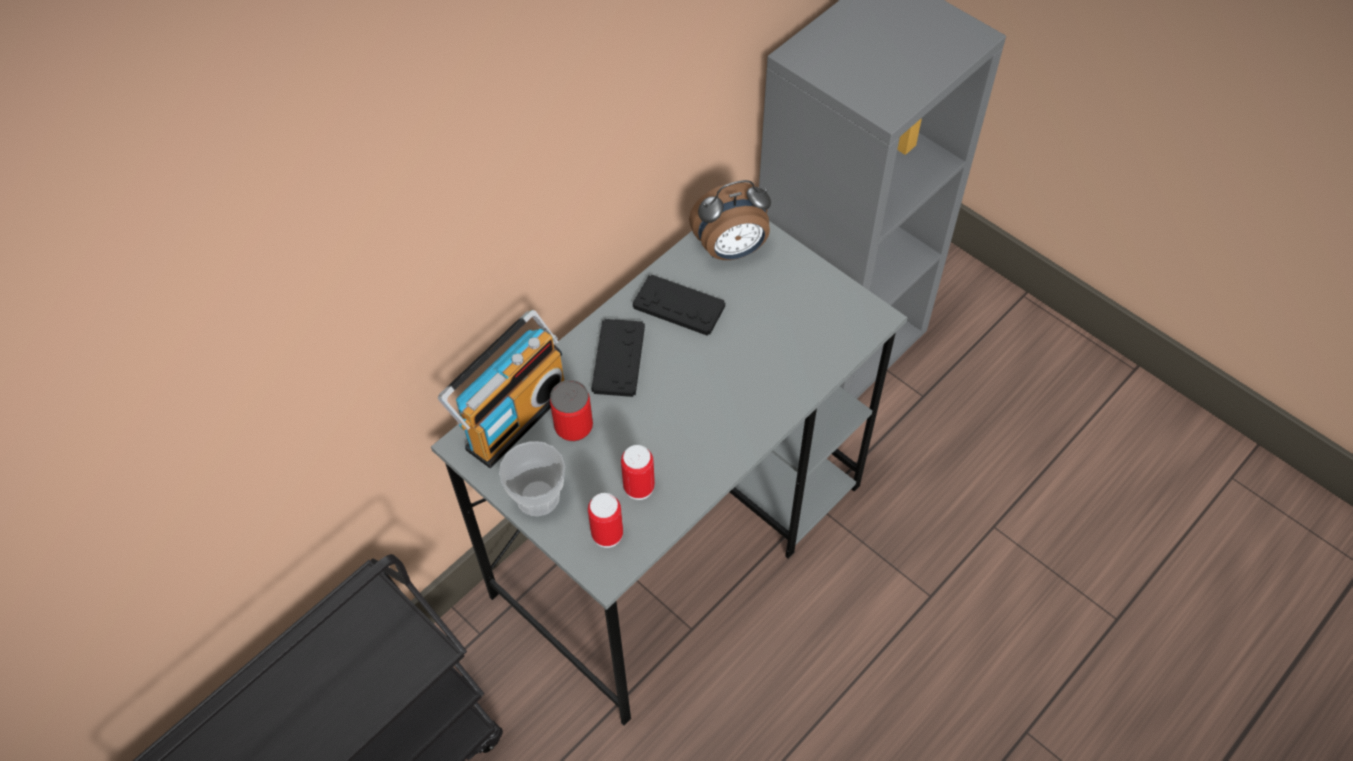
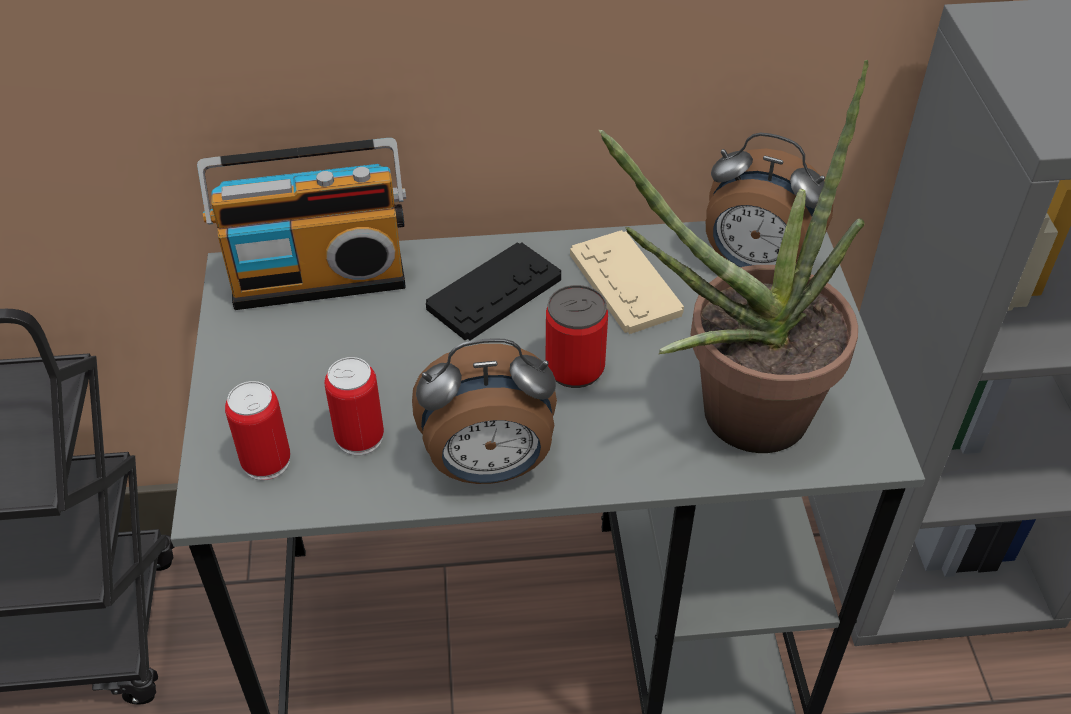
camera: 40 degrees right, 10 degrees down
(538, 497) = (245, 371): cup -> none
(573, 426) = (366, 327): can -> can (575, 368)
(679, 306) = (625, 283): black game controller -> beige game controller
(717, 454) = (489, 467): none -> alarm clock
(801, 347) = (732, 419): none -> potted plant

